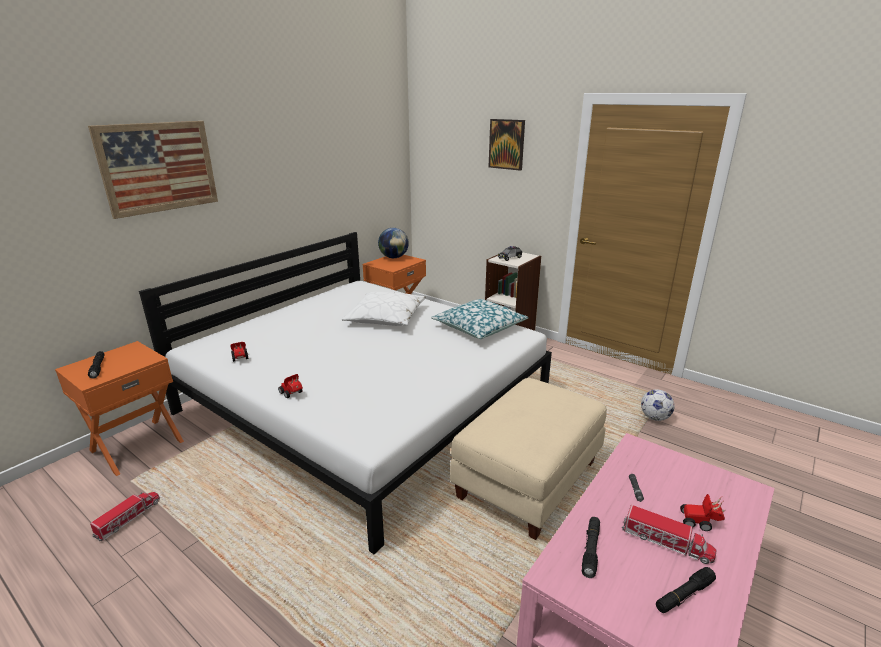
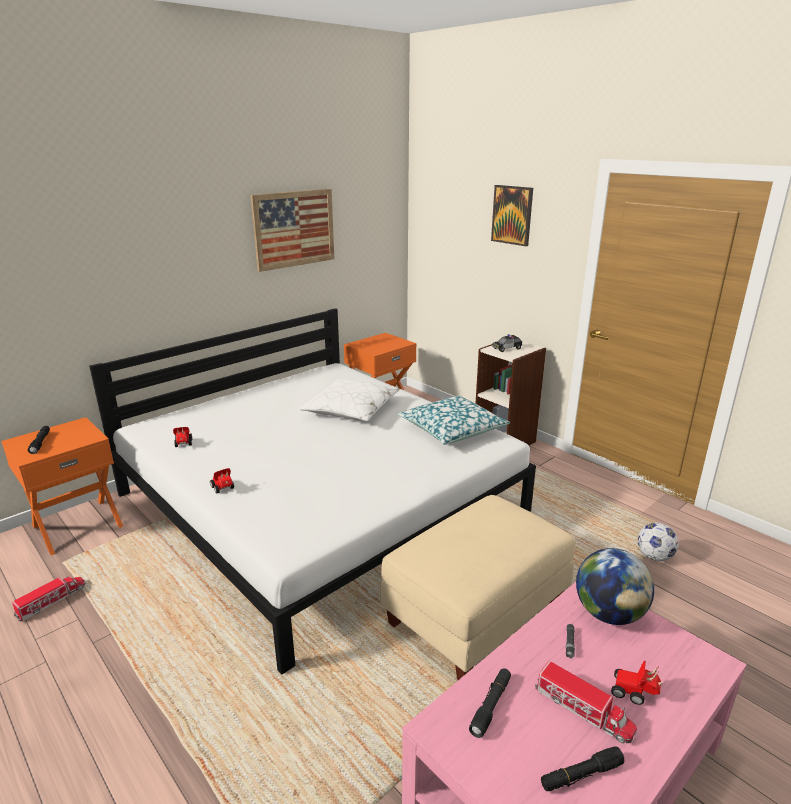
camera: 10 degrees right, 0 degrees up
(159, 167) = (116, 238): picture -> picture (294, 229)
(393, 257) = (381, 338): globe -> globe (609, 613)

